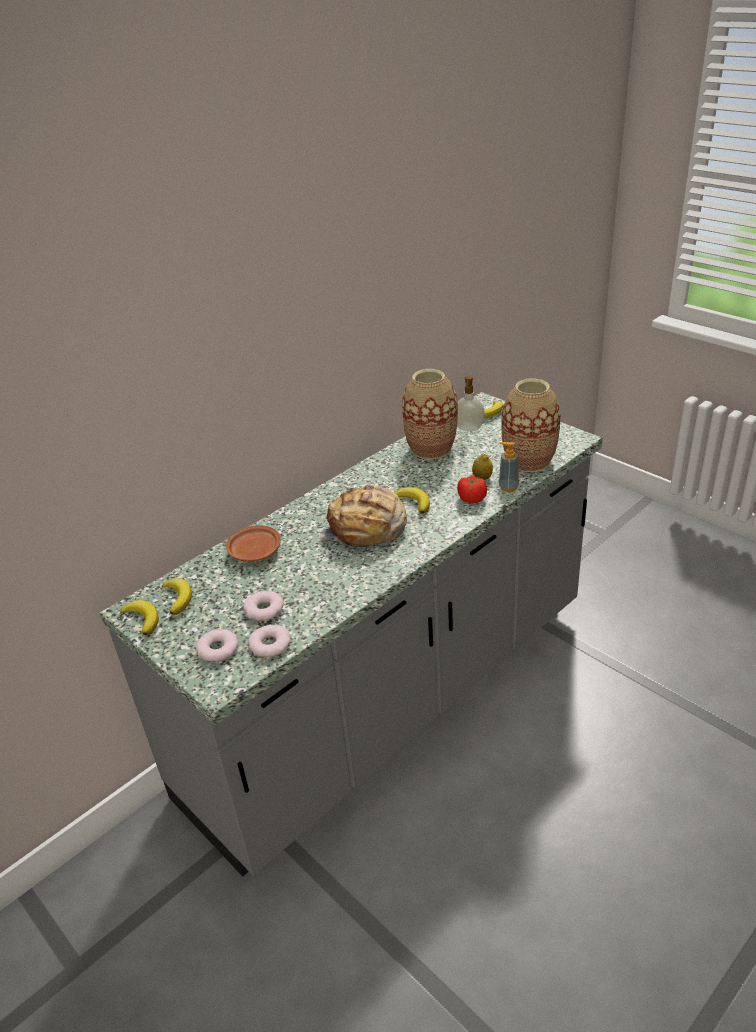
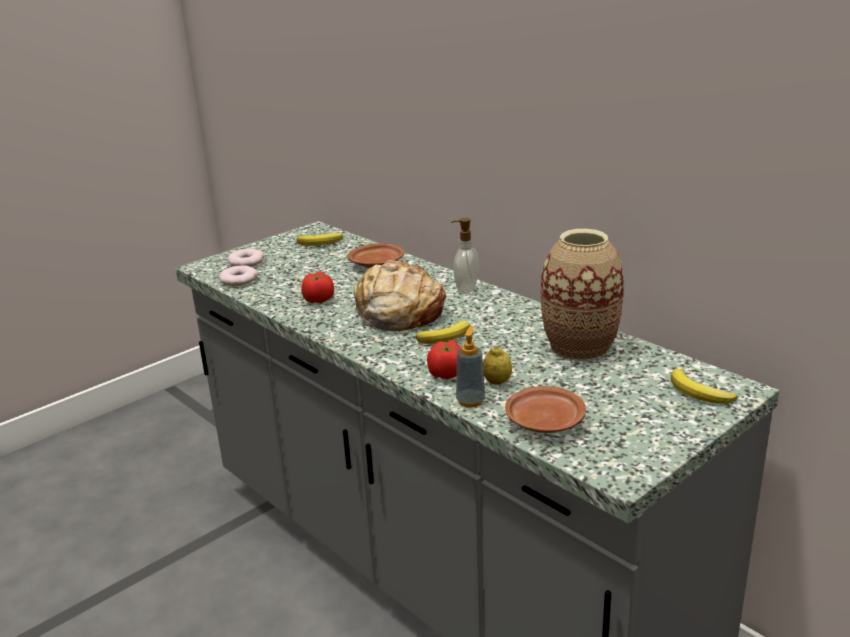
camera: 90 degrees right, 10 degrees down
(143, 619) = (300, 234): banana -> none
(264, 609) = (287, 274): donut -> none
(333, 578) = (319, 299): none -> tomato
(468, 429) = (641, 375): soap dispenser -> soap dispenser (465, 289)
(528, 460) = (544, 421): vase -> brown plate

